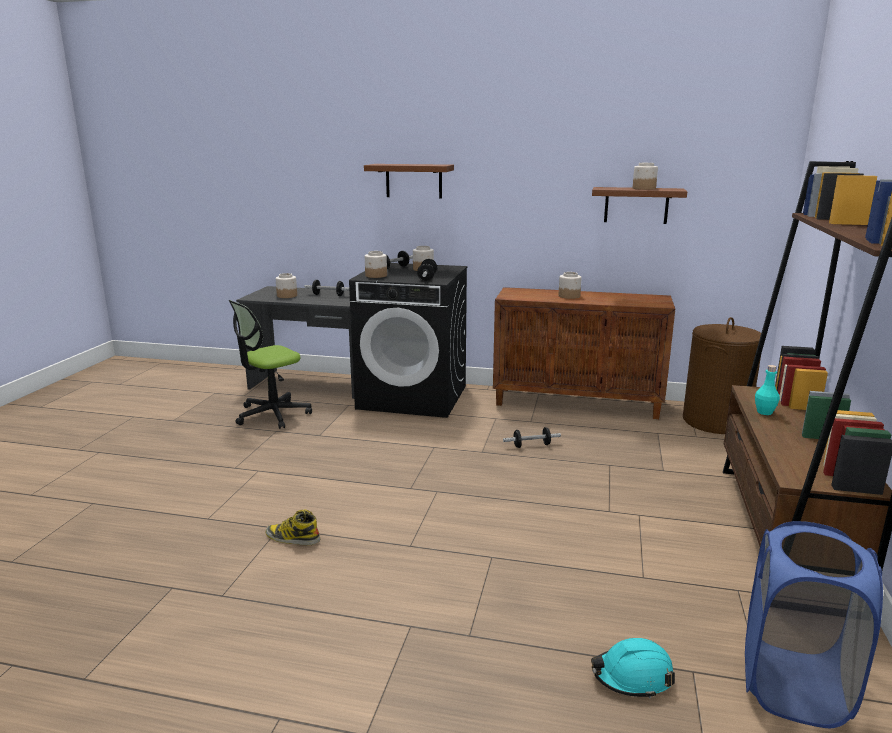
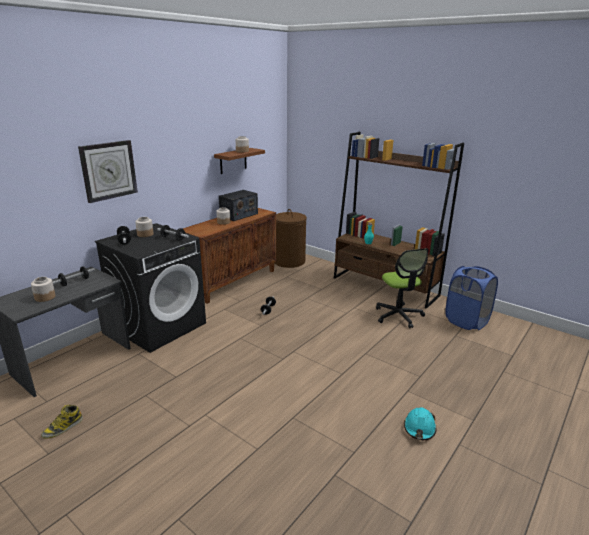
camera: 65 degrees left, 5 degrees up
(272, 414) = (111, 392): office chair -> office chair (398, 316)
(292, 538) = (308, 414): boot -> boot (63, 428)
(376, 275) = (140, 249): jar -> none
(414, 181) = (108, 170): brown shelf -> wall clock
(613, 296) = (238, 215): none -> radio
(632, 677) = (455, 348): turquoise hard hat -> turquoise hard hat (419, 428)

